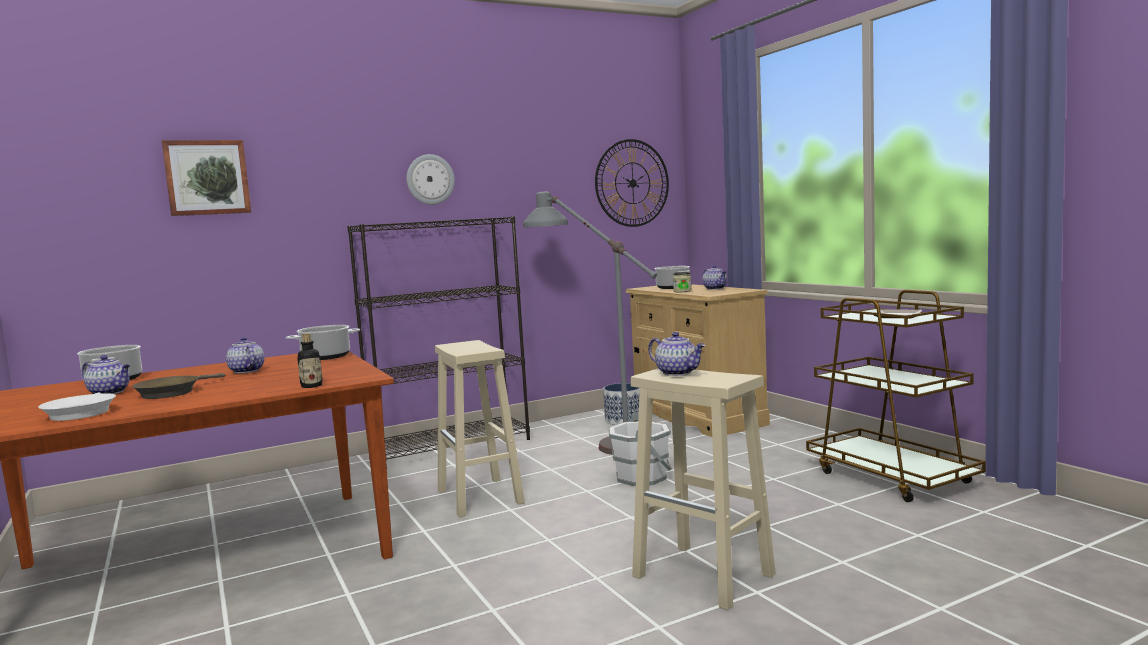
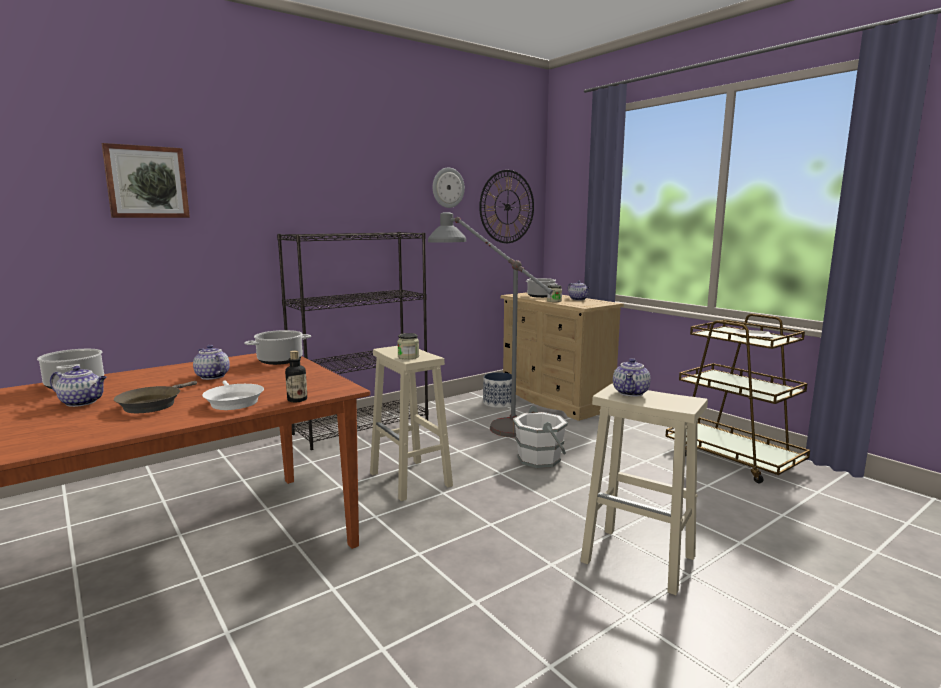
camera: 10 degrees left, 5 degrees up
(81, 413) = (68, 433): white frying pan -> white frying pan (233, 401)
(430, 179) = (348, 195): wall clock -> wall clock (448, 187)
(465, 350) = (408, 357): none -> jar
(678, 373) = (631, 393): teapot -> teapot turned 75 degrees clockwise

